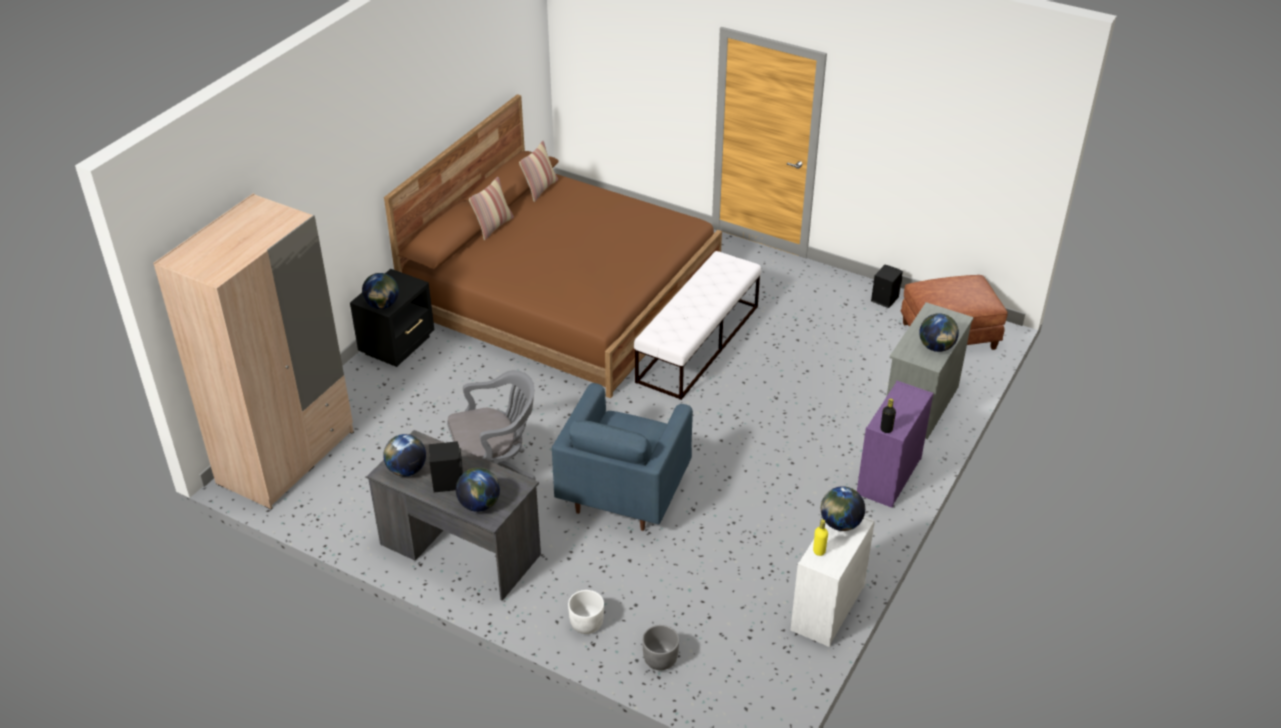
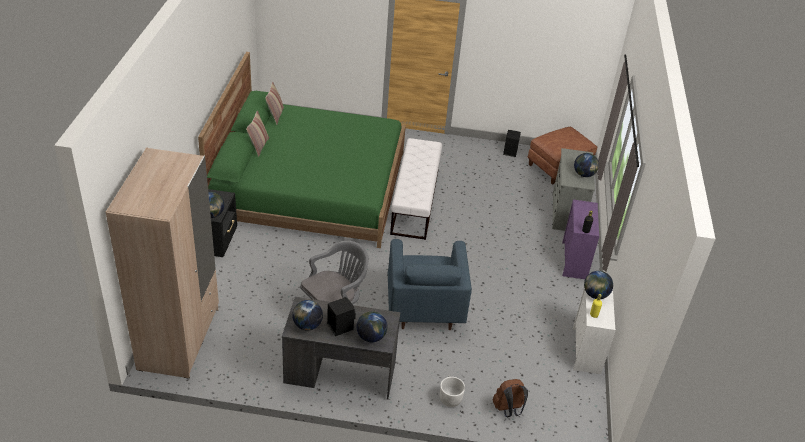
camera: 25 degrees left, 0 degrees up
(563, 295) = (310, 186): brown bed -> green bed
(660, 659) = (508, 410): grey planter -> brown backpack

